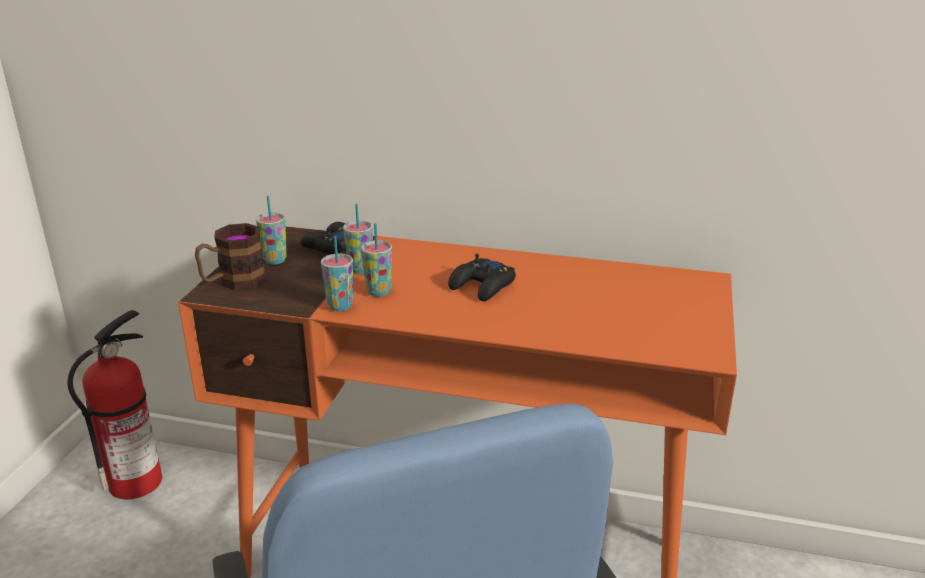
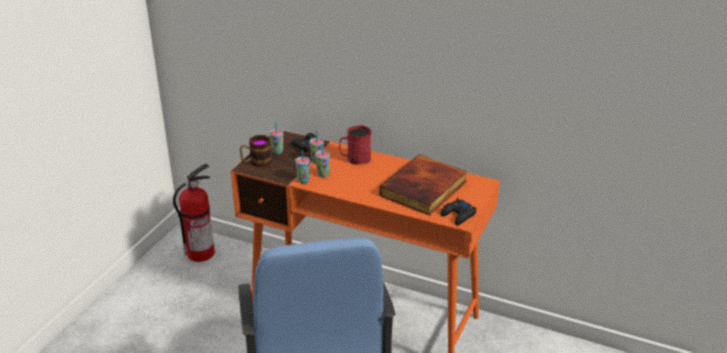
camera: 10 degrees right, 5 degrees up
(435, 260) = (355, 159): none -> red mug
(482, 286) = (373, 176): black game controller -> black game controller (458, 215)
(596, 301) = (424, 189): none -> book

